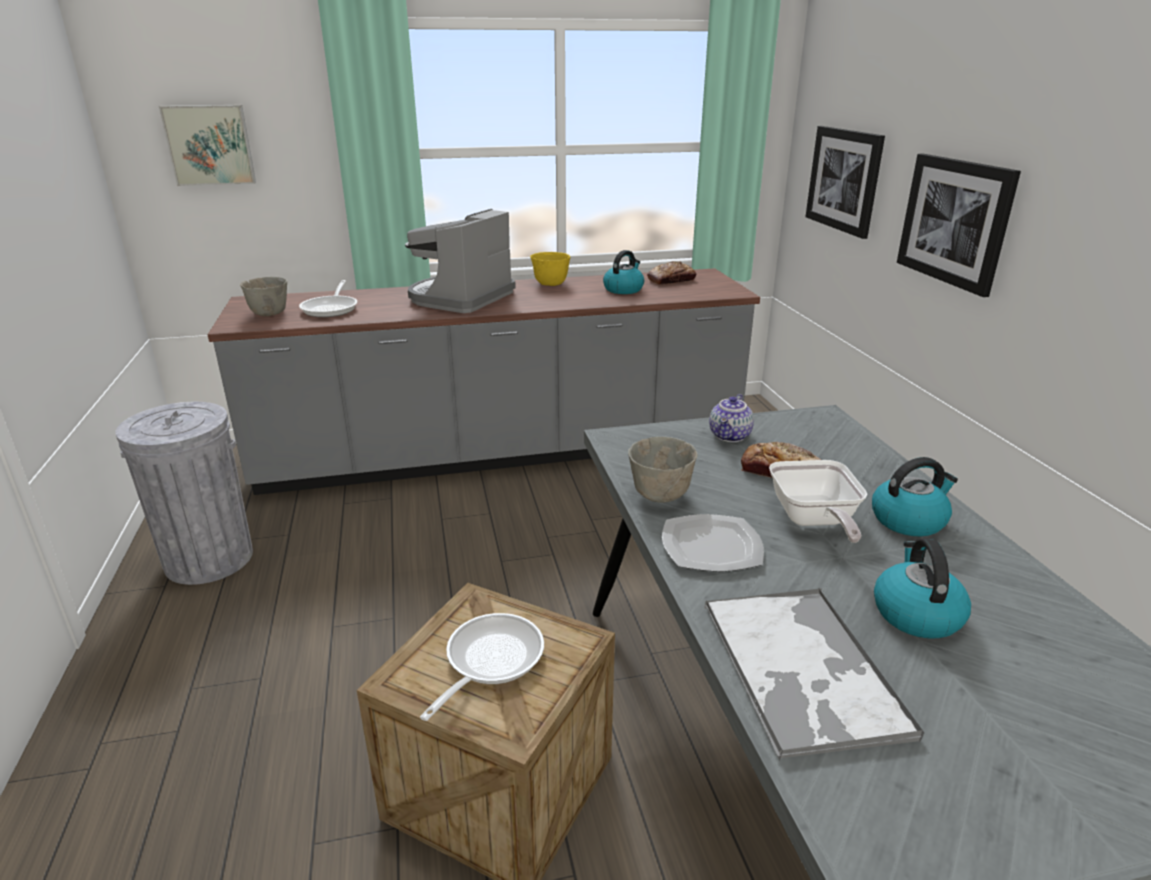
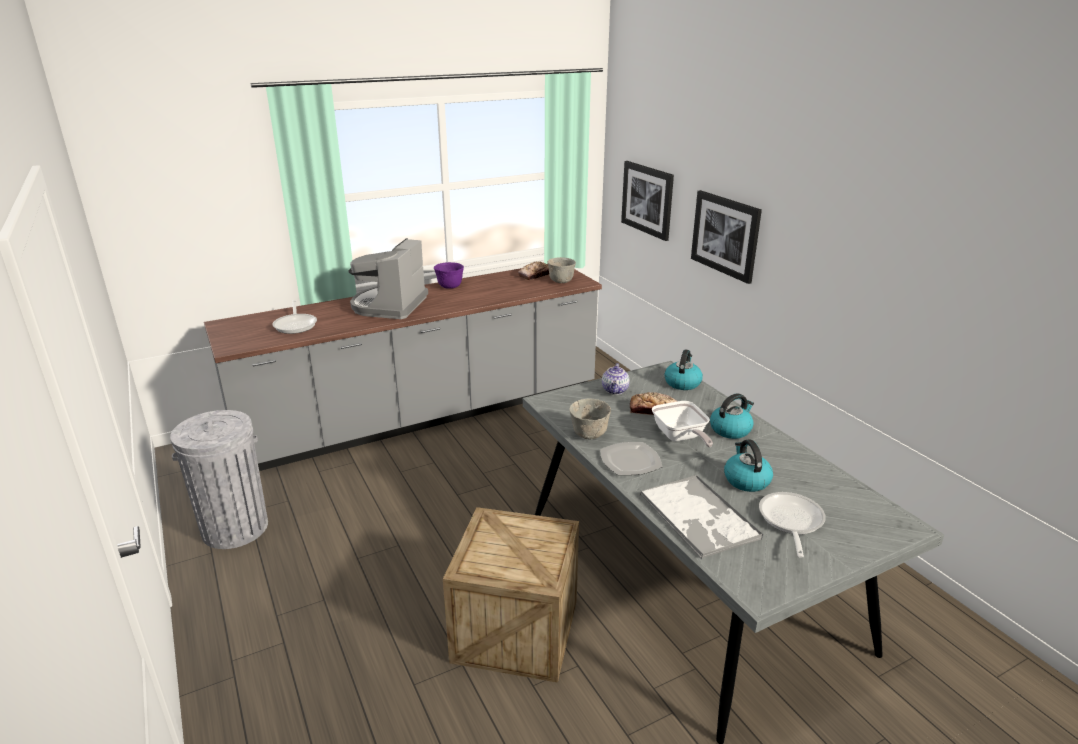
camera: 15 degrees left, 0 degrees up
(210, 145) = (179, 206): picture -> none
(269, 313) = (249, 334): grey bowl -> grey bowl (560, 281)
(489, 661) = (513, 549): frying pan -> frying pan (790, 522)
(550, 284) = (449, 287): yellow bowl -> purple bowl
(623, 289) = (505, 286): kettle -> kettle (682, 383)

